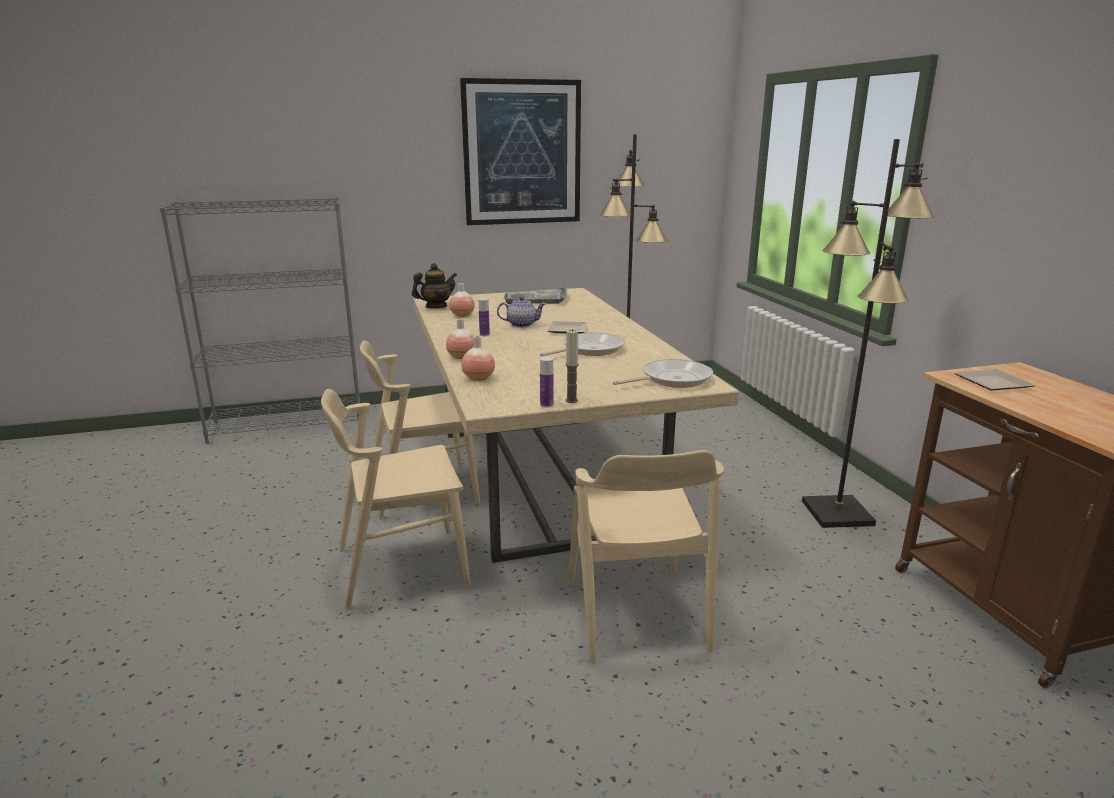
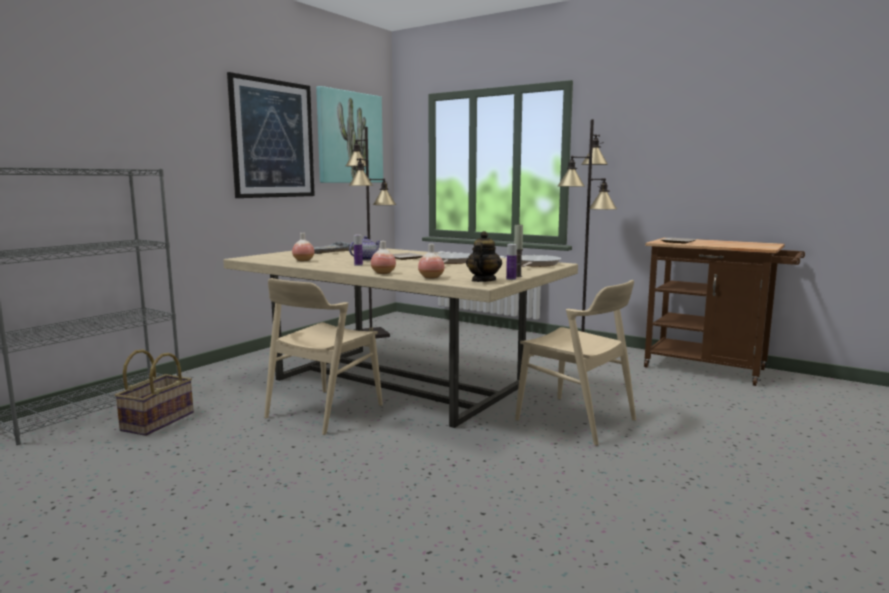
camera: 40 degrees left, 10 degrees down
(303, 453) = (157, 421): none -> basket
(401, 566) = (398, 450): beige chair -> none
(436, 307) = (264, 260): teapot -> teapot (483, 280)
(646, 142) = (349, 137): none -> picture

